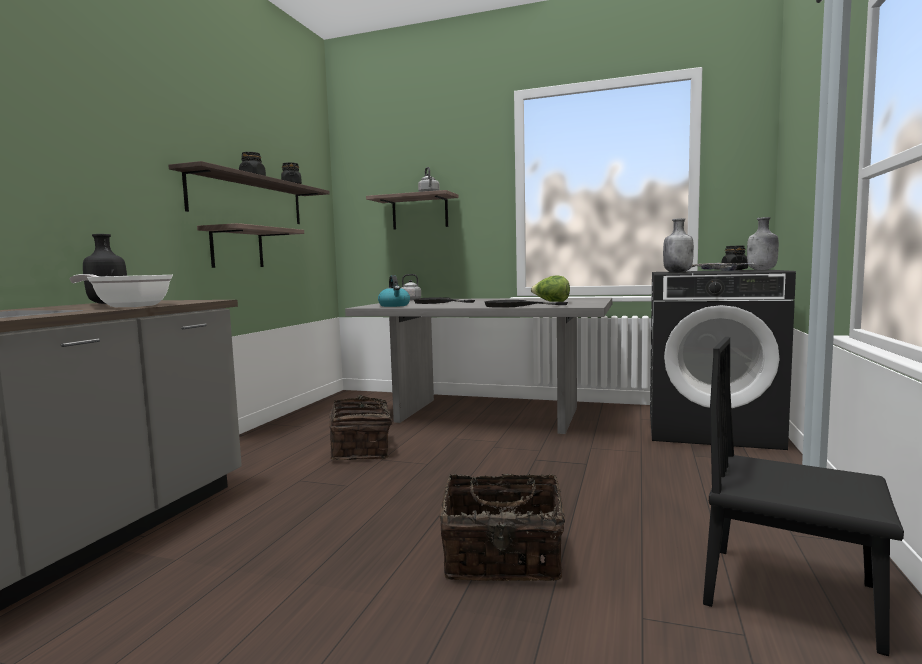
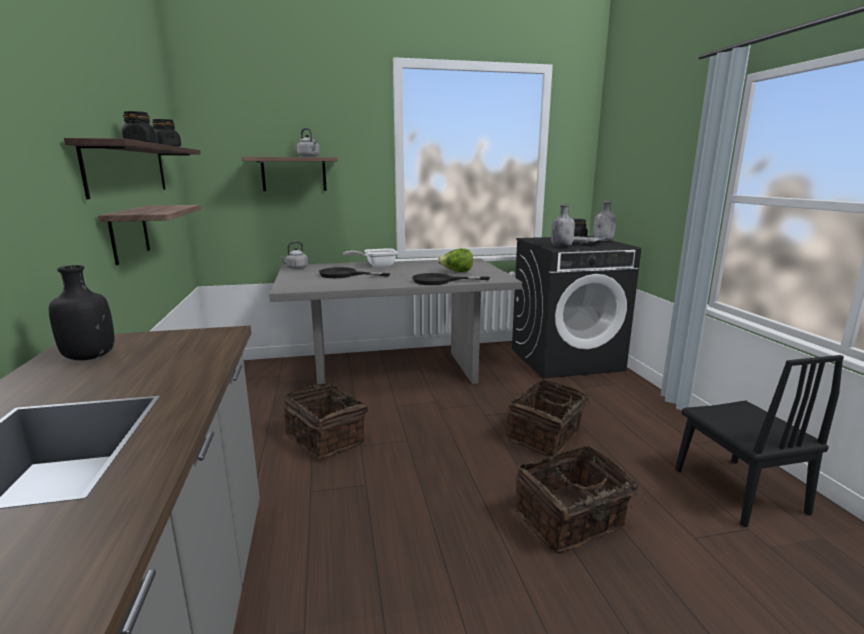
camera: 30 degrees left, 10 degrees up
(128, 306) = (178, 369): frying pan -> frying pan (377, 266)
(394, 305) = (315, 285): kettle -> none
(580, 488) = (546, 436): none -> basket
(791, 595) = (738, 490): black chair -> black chair turned 105 degrees counterclockwise

